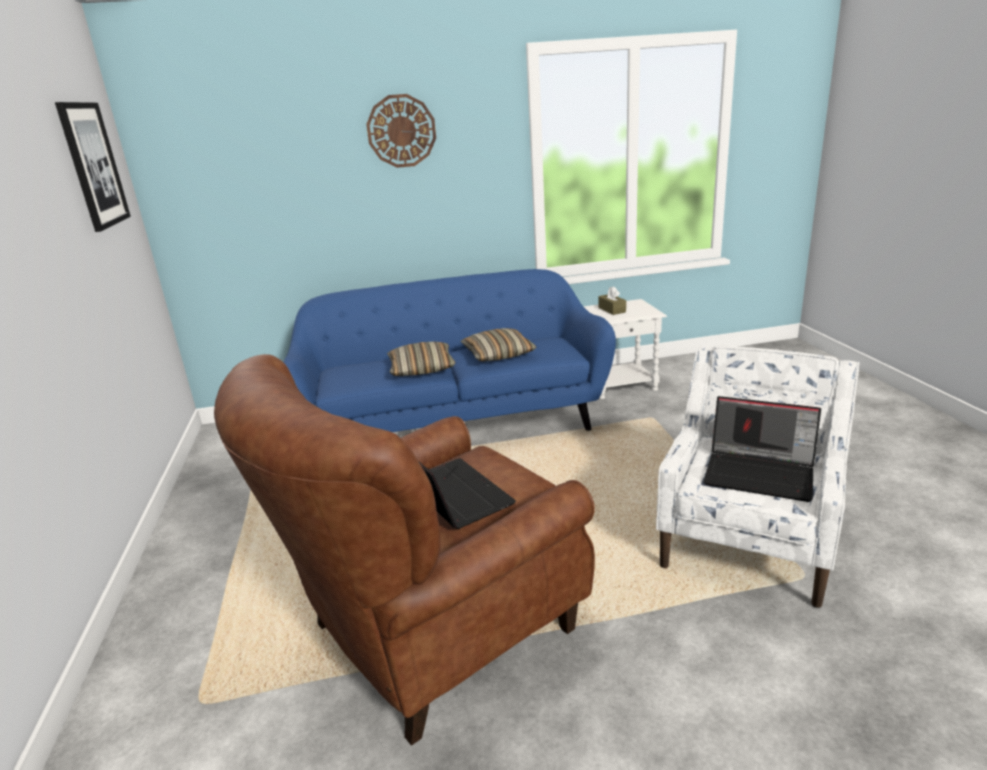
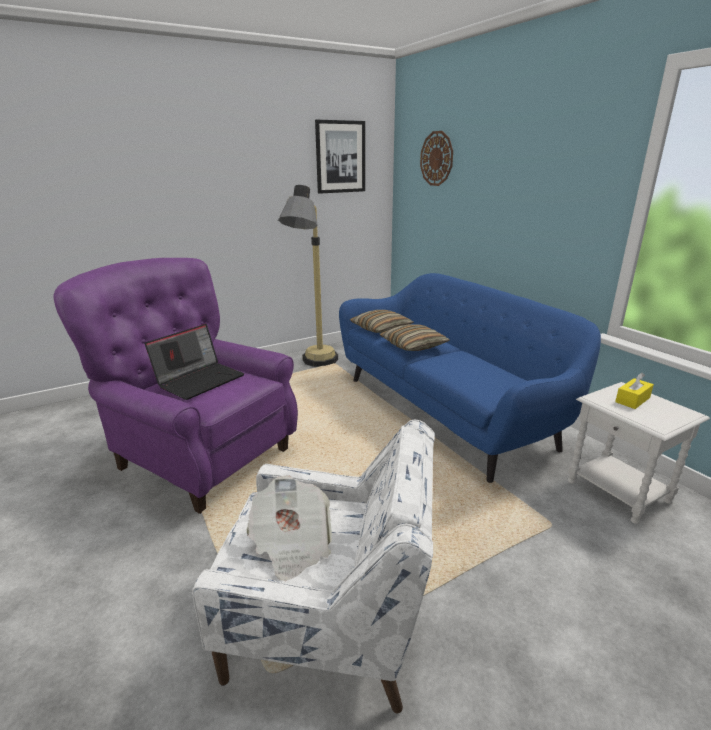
camera: 70 degrees right, 0 degrees up
(241, 501) = (314, 366): none -> floor lamp
(401, 131) = (527, 153): wall clock -> wall clock (436, 158)
(432, 633) = (199, 456): brown armchair -> purple armchair
(498, 354) = (463, 366): pillow -> pillow (381, 328)
(612, 310) = (632, 400): brown tissue box -> yellow tissue box
(760, 473) = (292, 544): laptop -> newspaper

